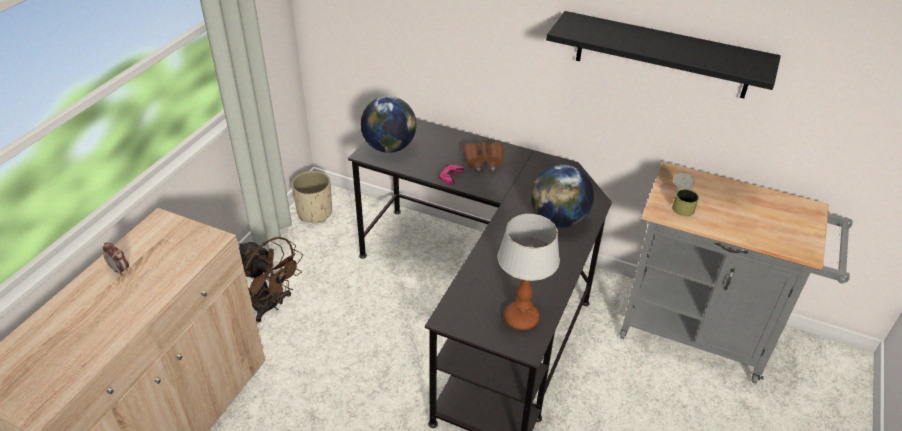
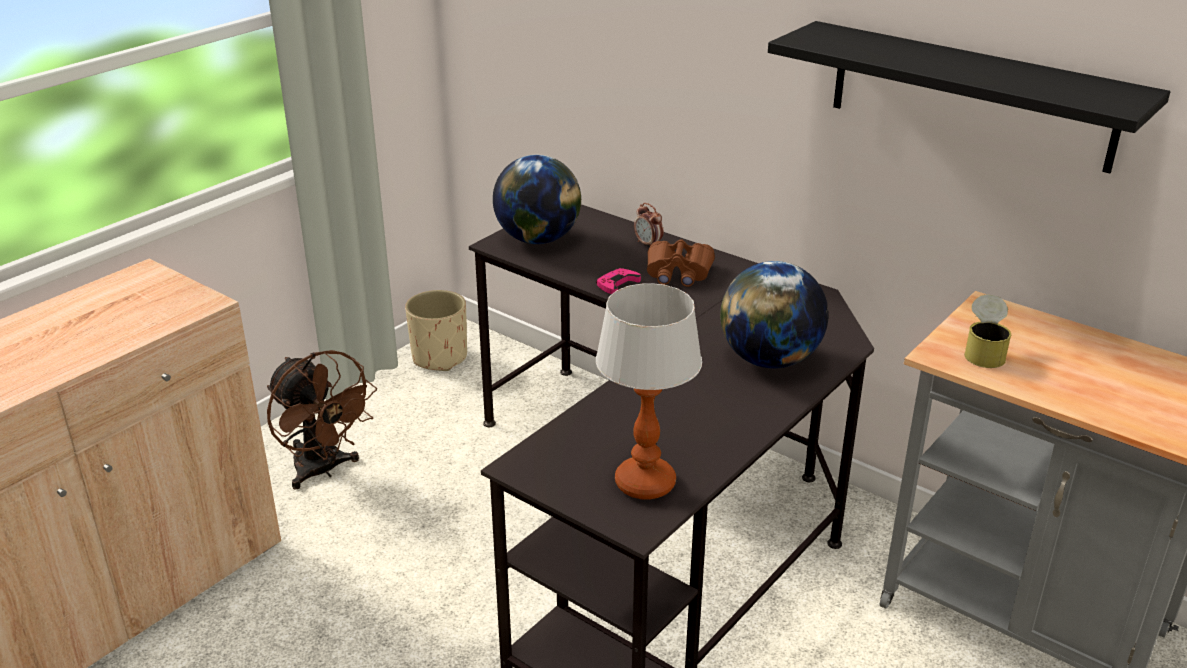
camera: 15 degrees right, 10 degrees down
(120, 270) = (55, 322): alarm clock -> alarm clock (648, 244)

